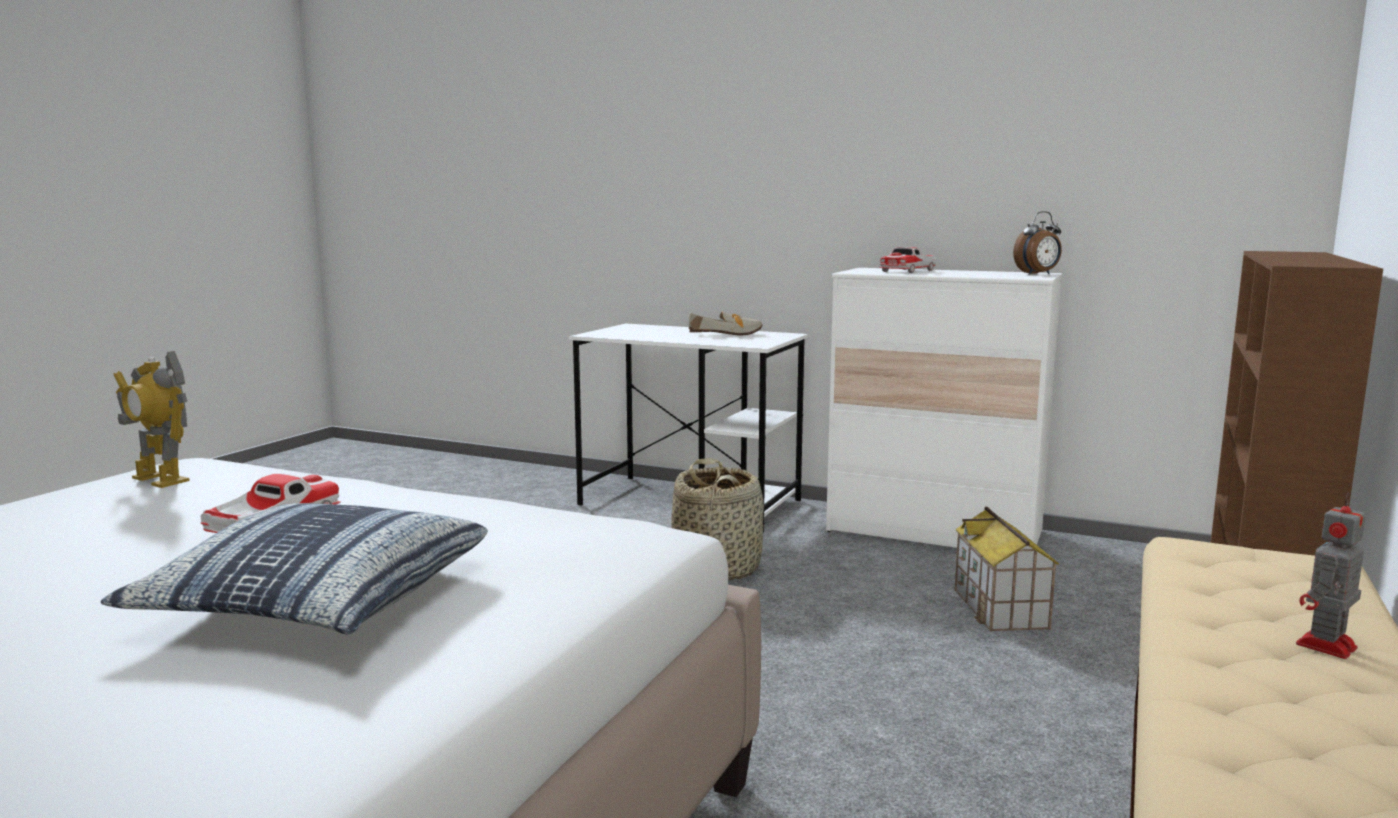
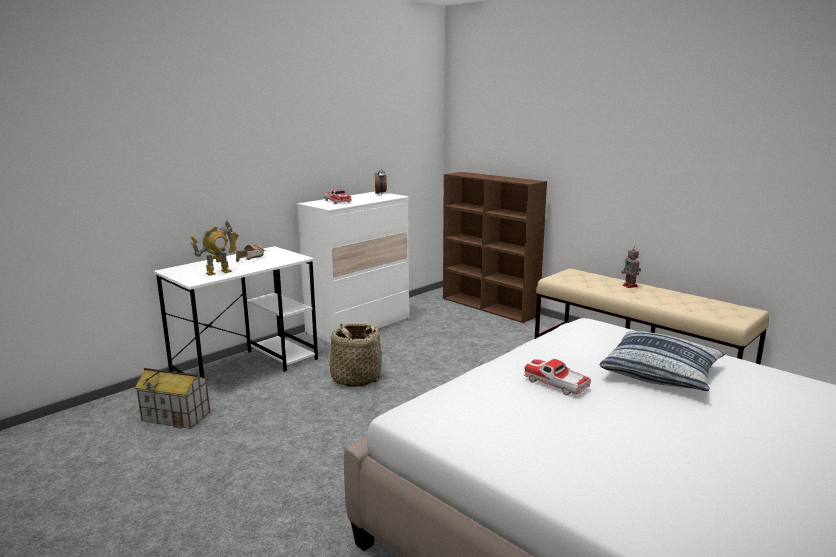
camera: 70 degrees left, 5 degrees up
(160, 479) = (452, 418): toy robot -> toy robot (218, 272)
(1001, 609) = (449, 335): toy house -> toy house (176, 416)

